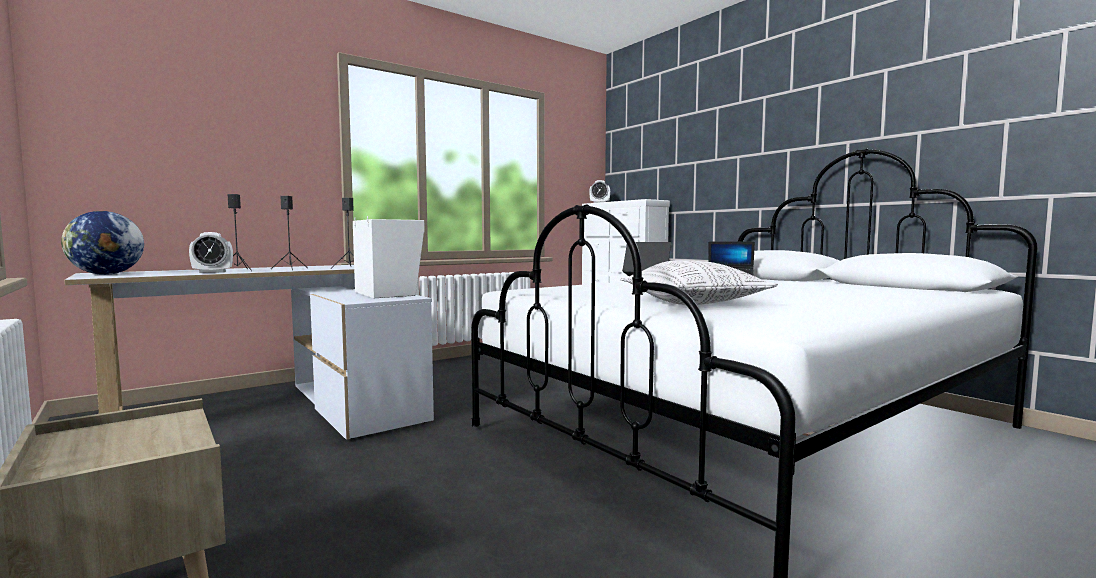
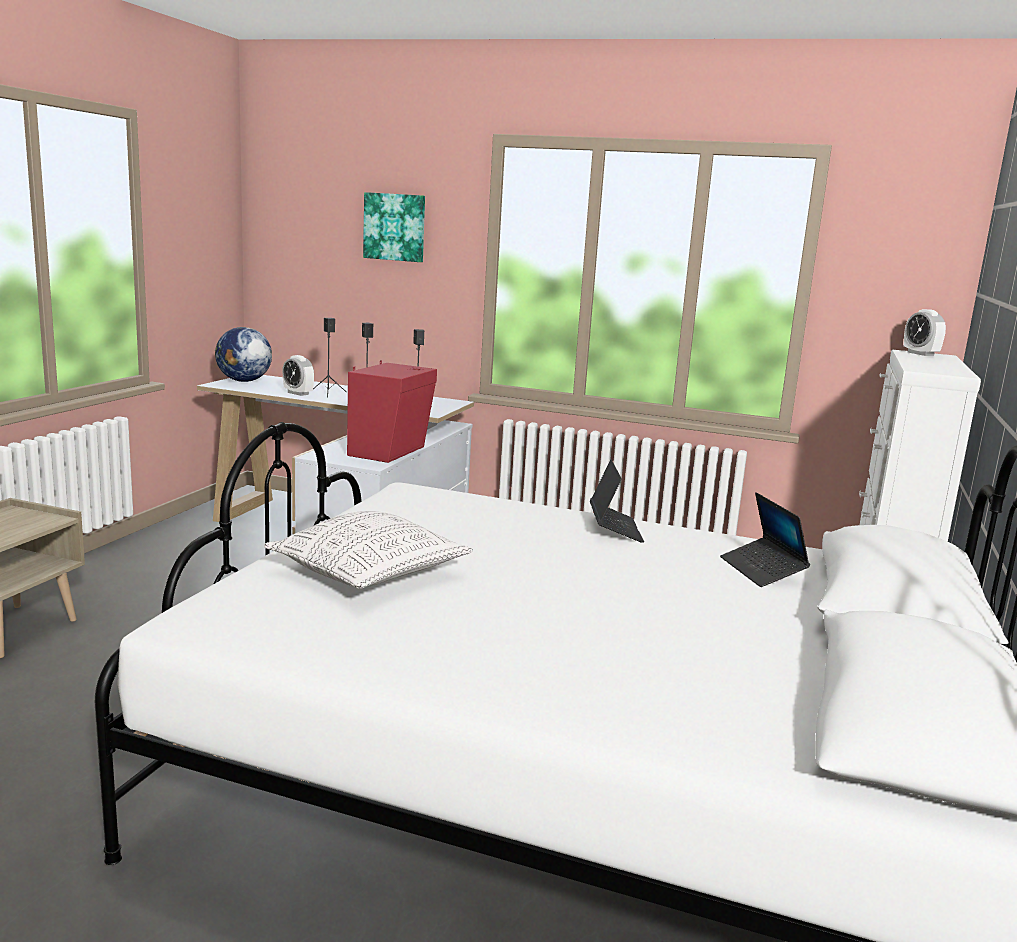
camera: 55 degrees right, 10 degrees up
(246, 120) = (395, 227): none -> picture
(388, 293) = (391, 451): white speaker -> red speaker

